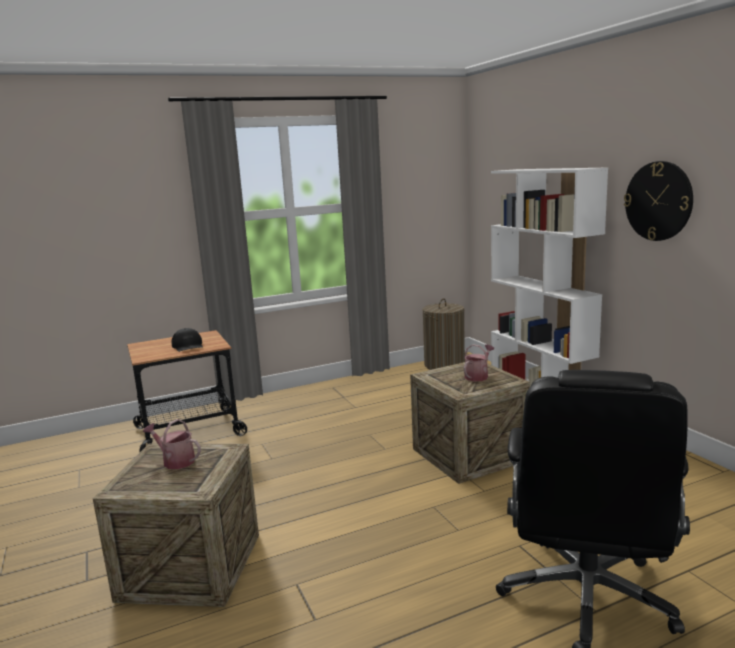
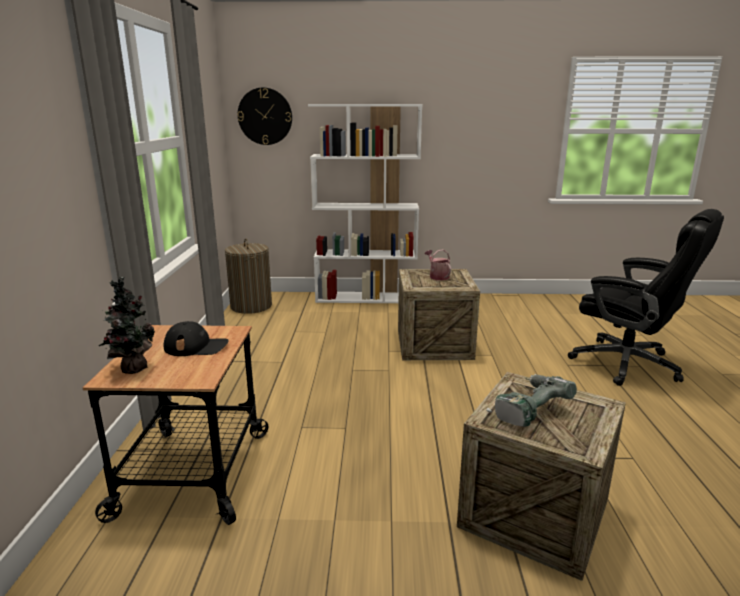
camera: 65 degrees left, 5 degrees up
(151, 344) = (132, 369): none -> potted plant
(175, 461) = (527, 411): watering can -> power drill
(658, 201) = (462, 129): wall clock -> wall clock (265, 116)

